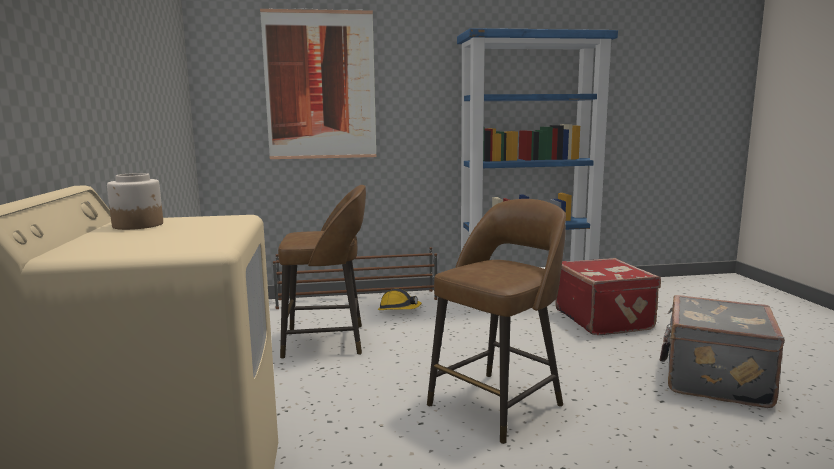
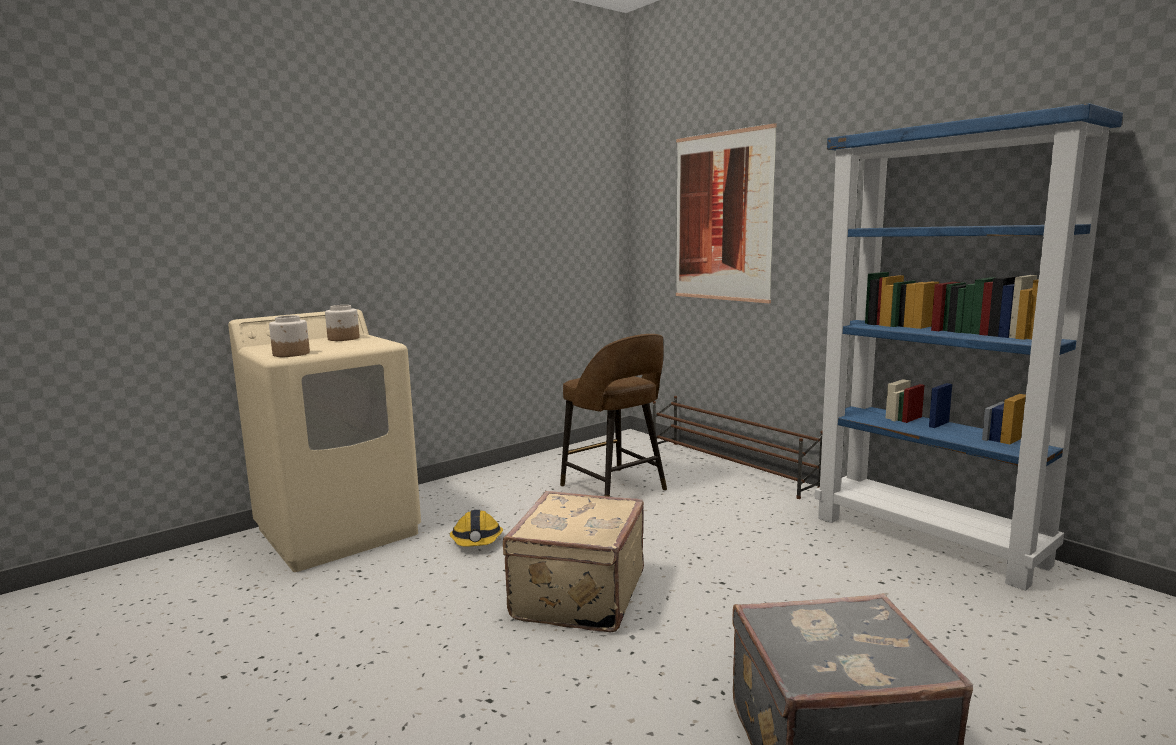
camera: 60 degrees right, 0 degrees up
(204, 243) = (292, 354): none -> jar
(399, 309) = (735, 491): hard hat -> hard hat (477, 541)
(498, 404) = (576, 596): brown stool -> beige suitcase
(604, 319) = (930, 614): red suitcase -> none

